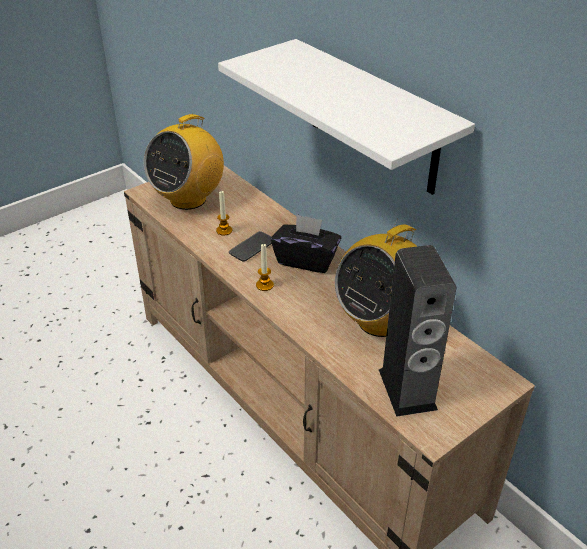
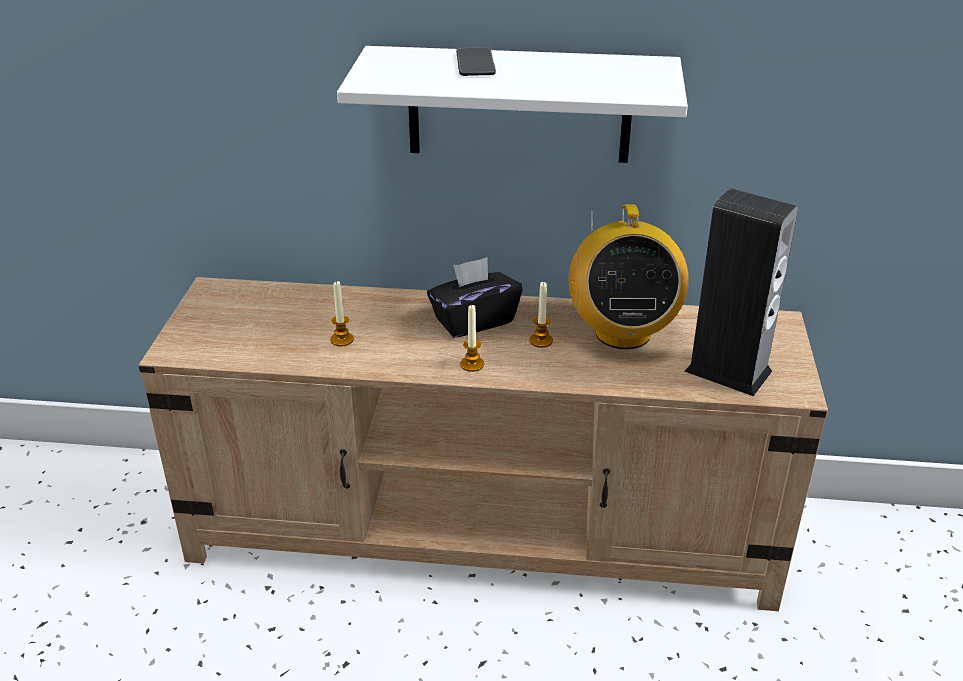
camera: 45 degrees left, 5 degrees down
(188, 199) = (243, 331): radio -> none
(252, 247) = (399, 339): phone -> phone (475, 63)
(323, 295) = (541, 341): none -> candle

